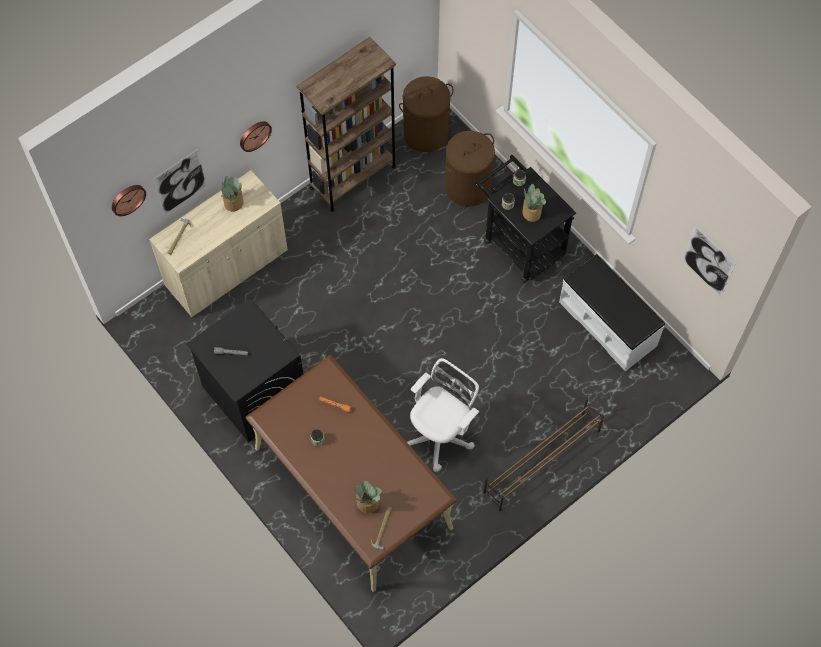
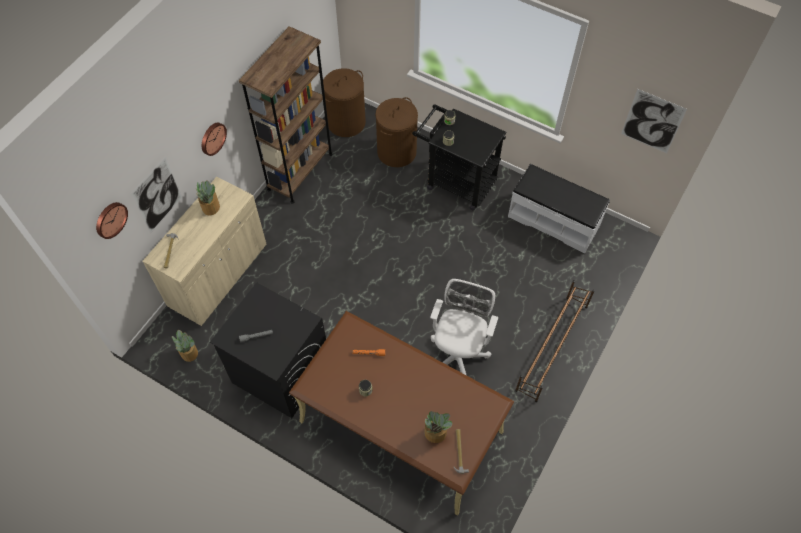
camera: 20 degrees left, 5 degrees down
(531, 212) = (470, 141): potted plant -> potted plant (189, 352)

